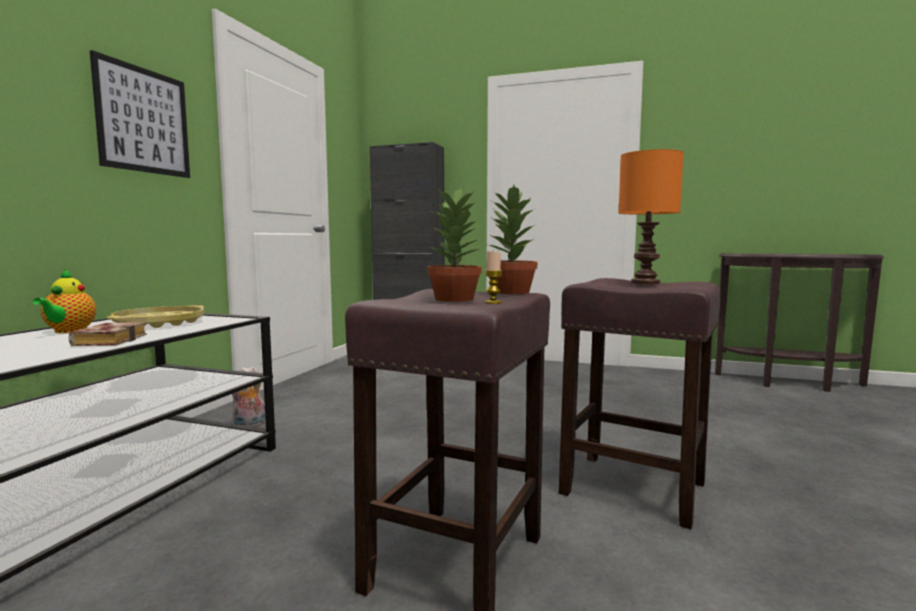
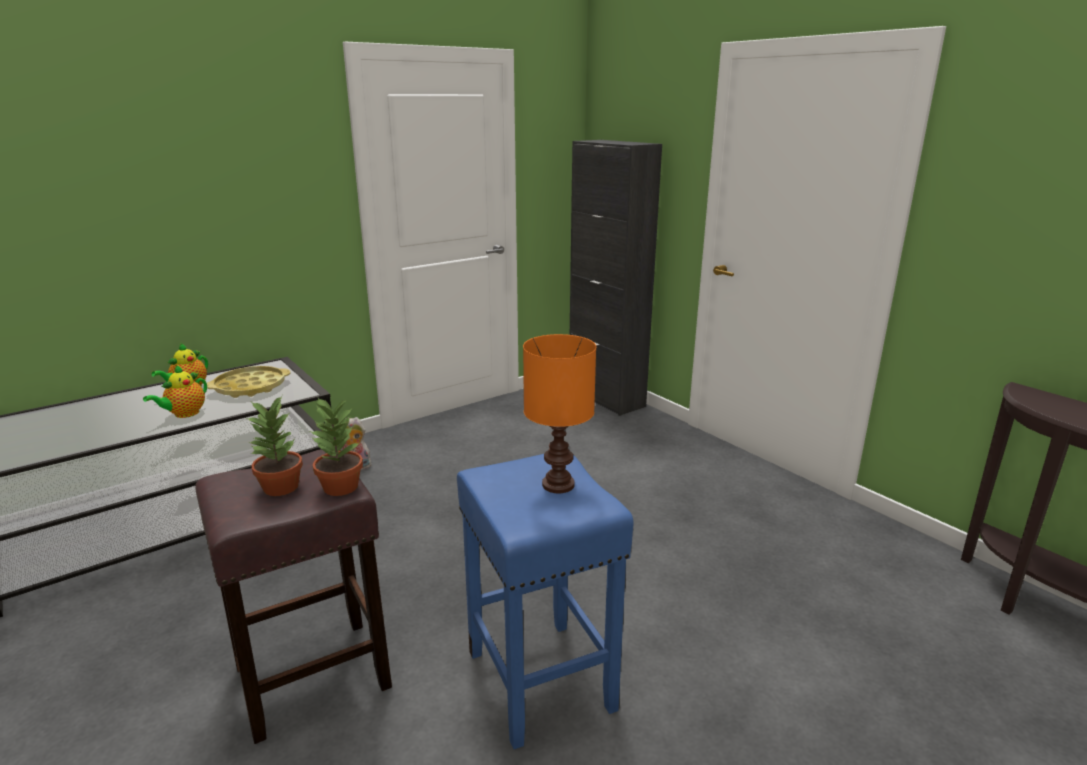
camera: 35 degrees right, 15 degrees up
(110, 340) = (184, 414): book -> teapot
(144, 120) = (266, 188): picture -> none
(493, 302) = (257, 516): candle -> none
(636, 488) = (542, 682): brown stool -> blue stool

